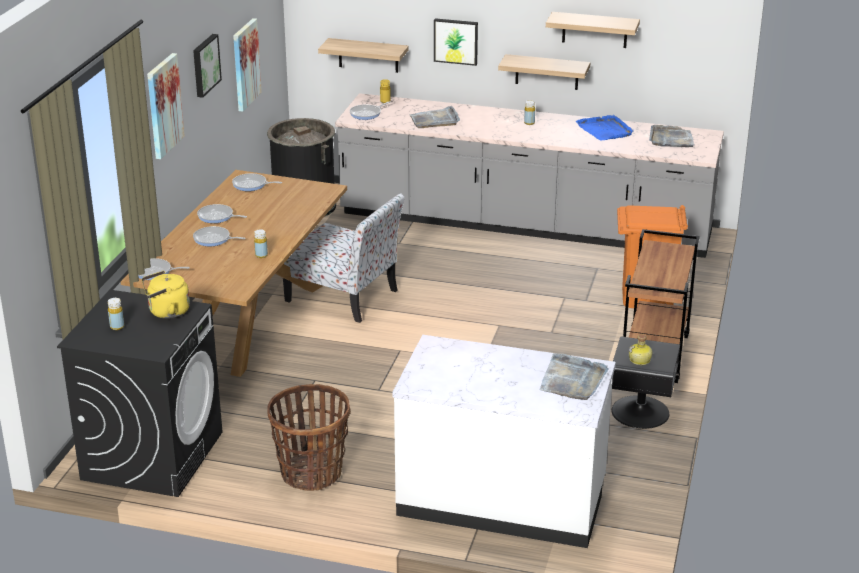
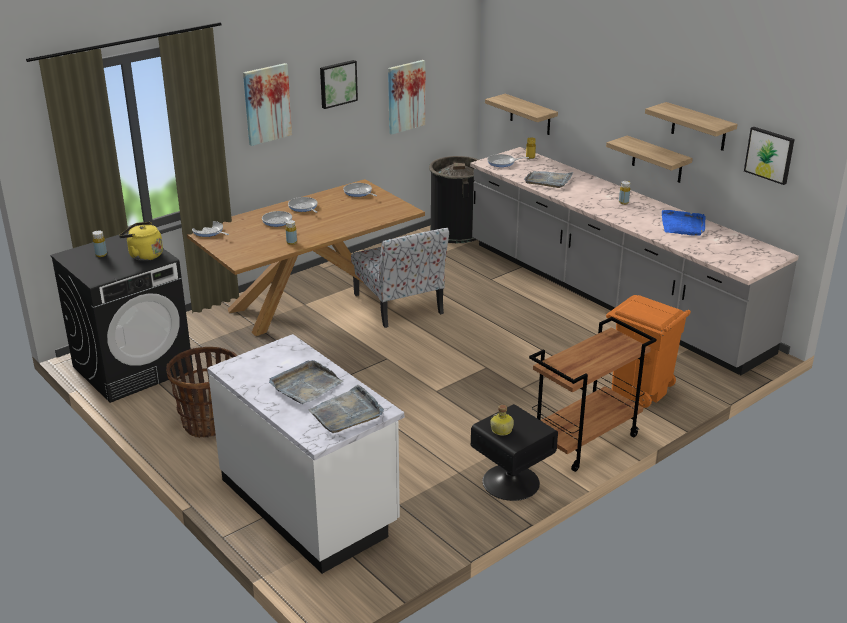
camera: 35 degrees right, 0 degrees up
(456, 41) = (591, 115): picture -> picture (770, 155)
(671, 139) = (734, 249): grey tray -> grey tray (305, 385)

